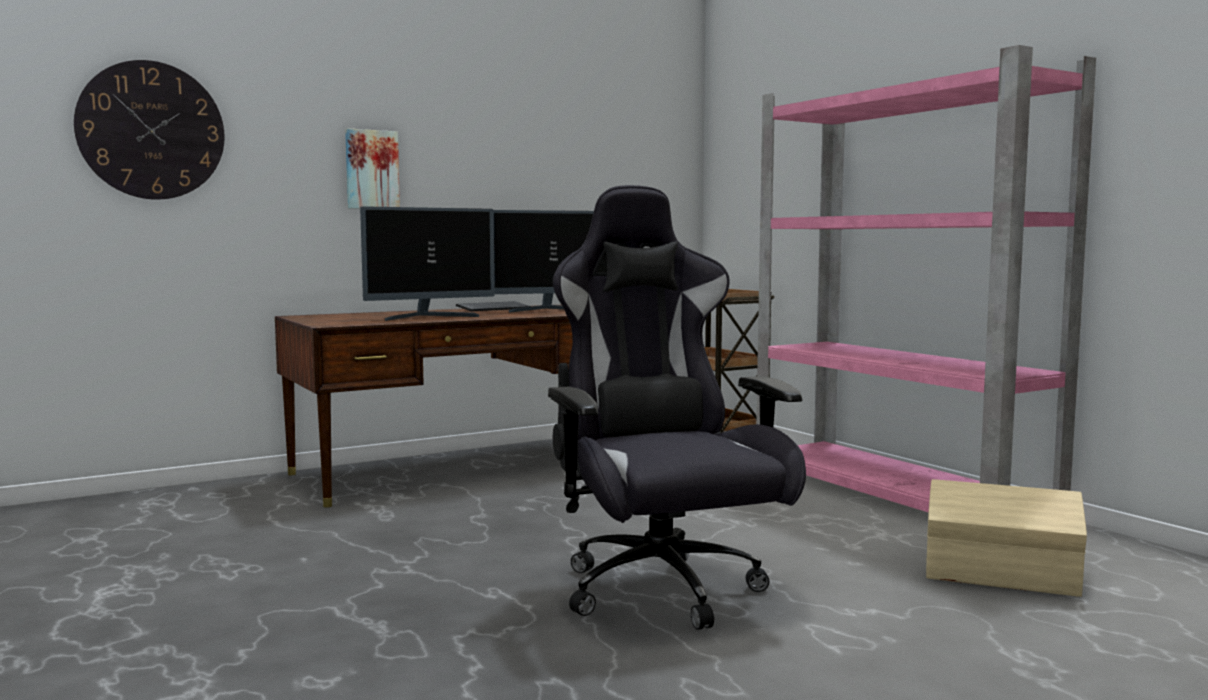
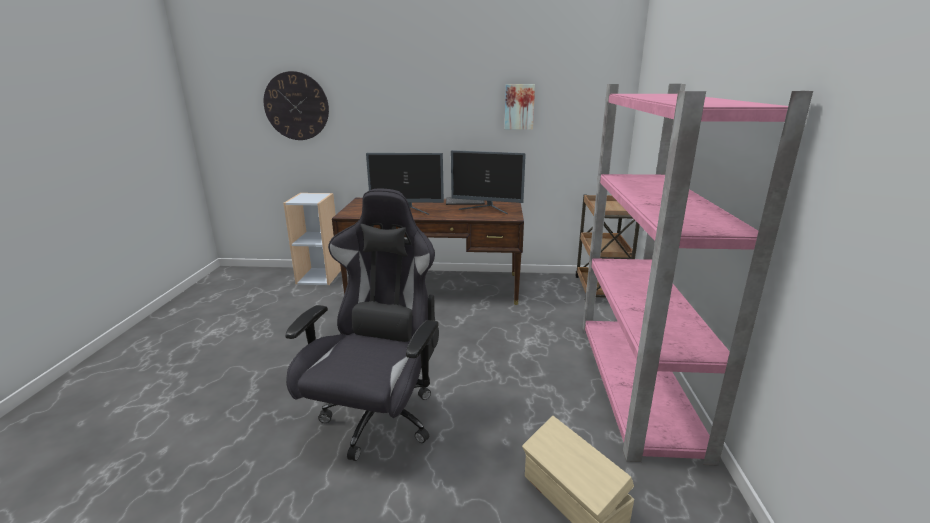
camera: 35 degrees right, 15 degrees up
(202, 493) = (320, 276): none -> bookcase
(371, 169) = (403, 121): picture -> picture (519, 106)

